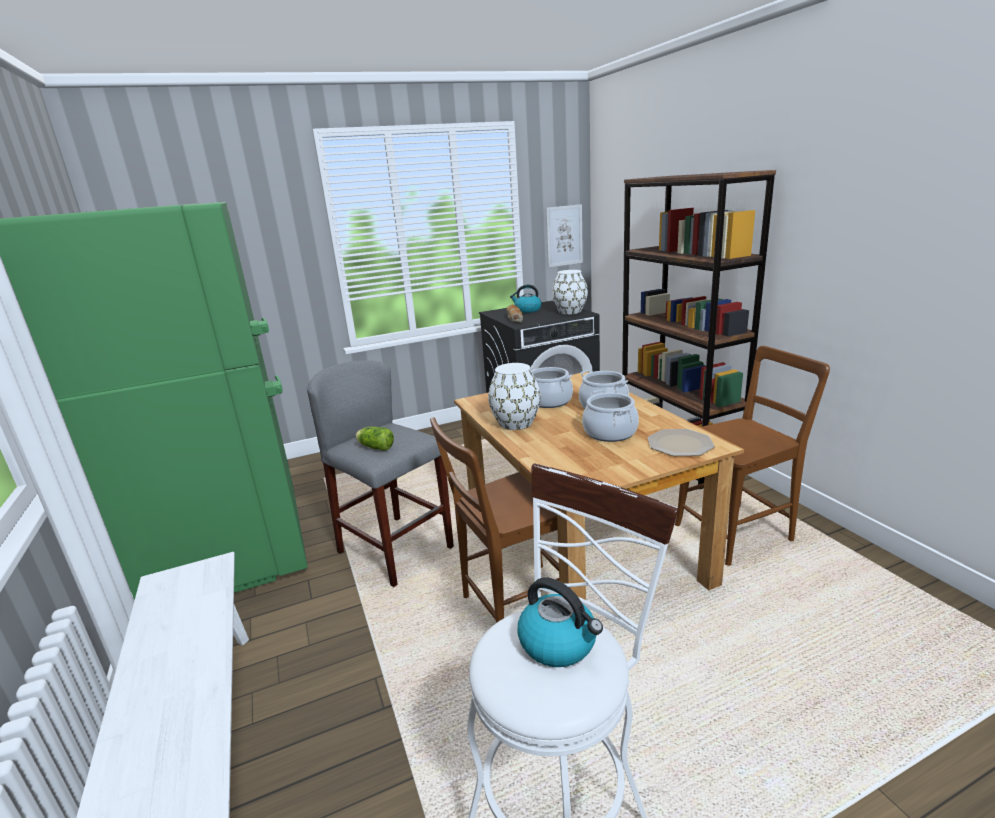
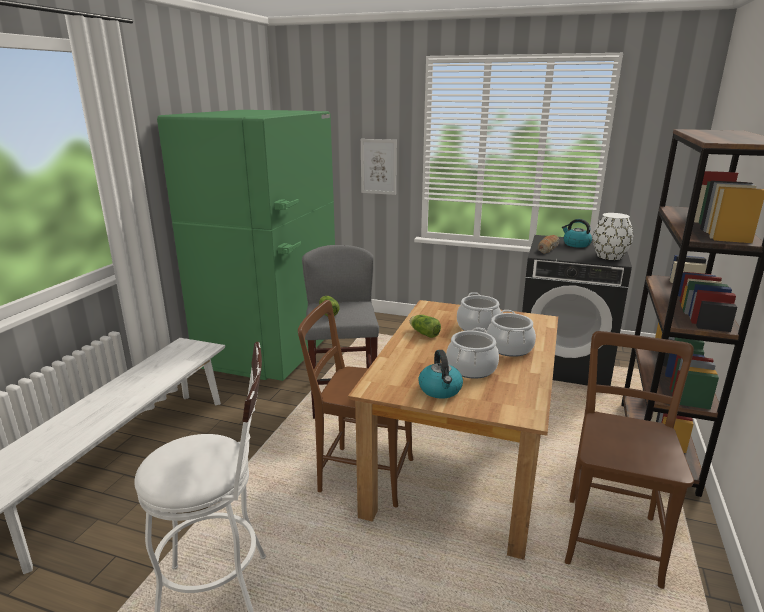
camera: 40 degrees right, 0 degrees up
(516, 423) = (423, 333): white vase -> lettuce
(559, 643) = (202, 459): kettle -> kettle (440, 390)
(564, 236) = (661, 177): picture -> picture (378, 166)
(680, 444) = (503, 402): plate -> none
(738, 531) = (611, 534): brown chair -> brown chair turned 90 degrees counterclockwise

